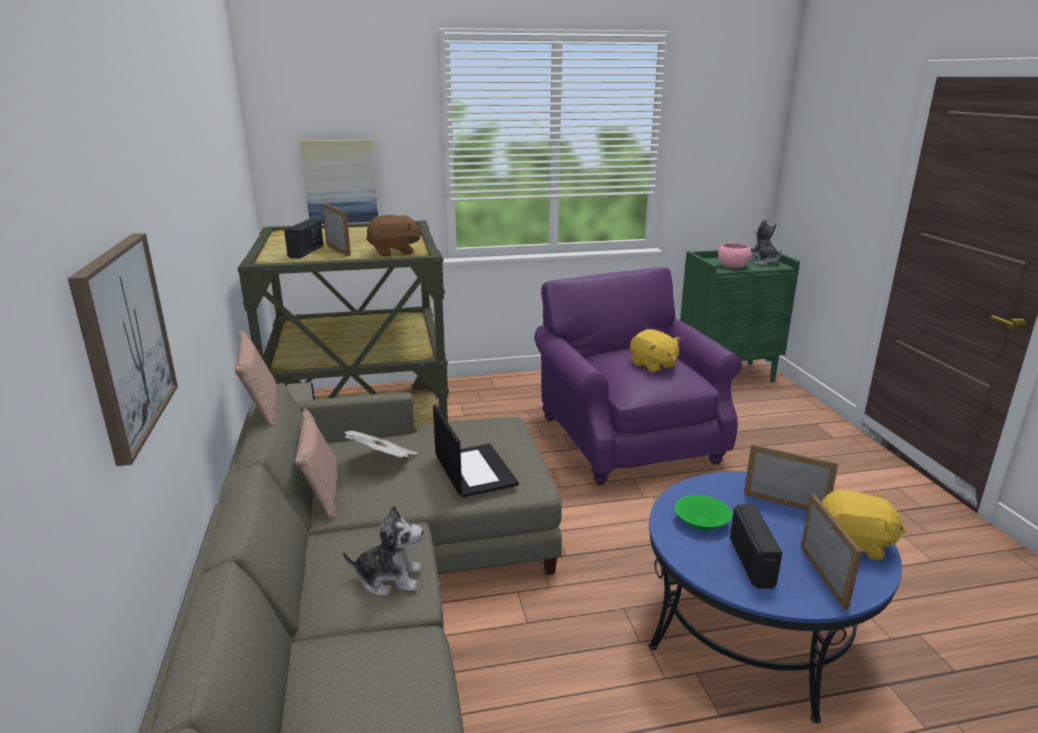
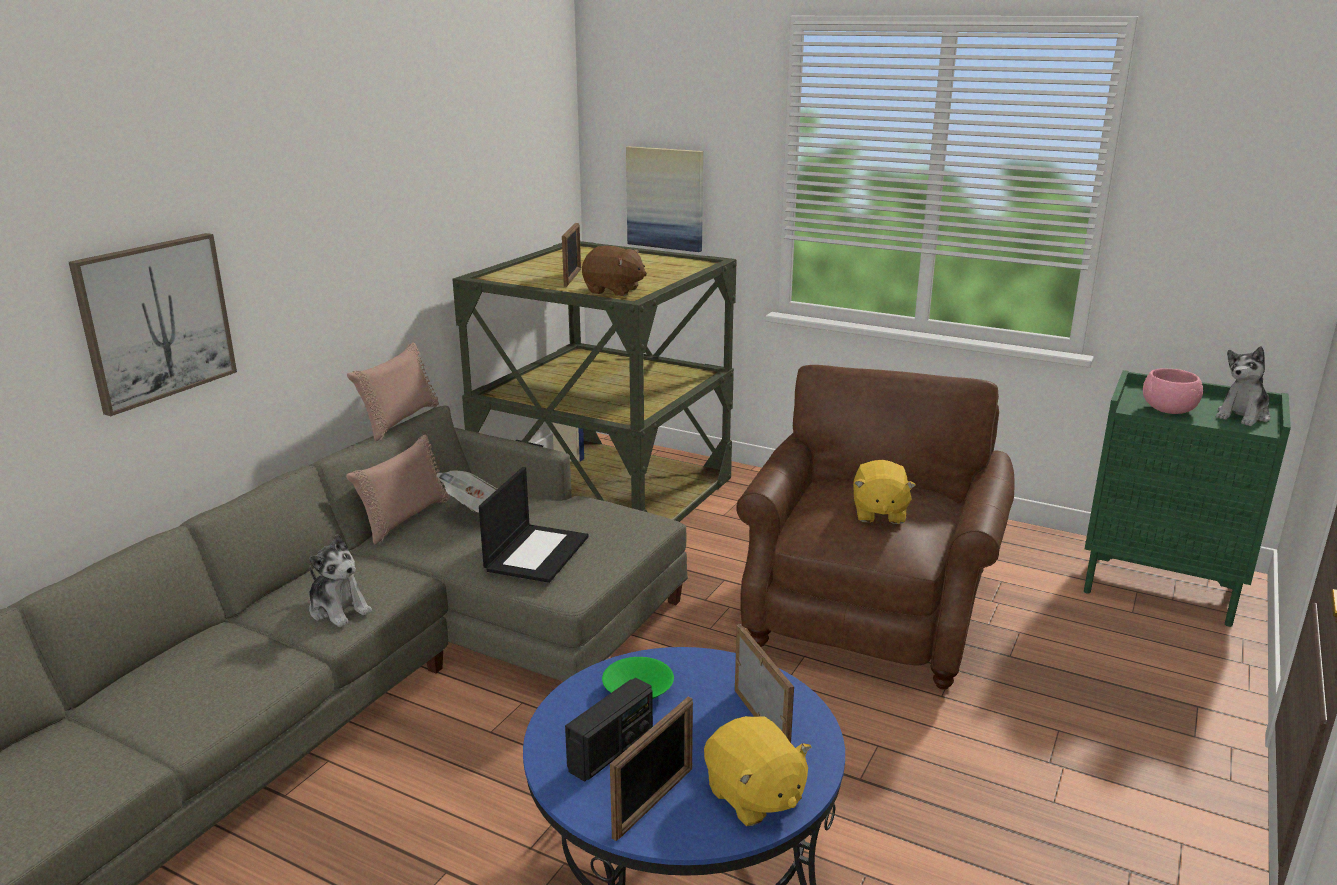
camera: 40 degrees right, 0 degrees up
(306, 252) = (542, 274): radio -> none
(628, 440) = (870, 613): purple armchair -> brown armchair
(763, 262) = (1242, 416): plush toy -> plush toy turned 150 degrees counterclockwise

